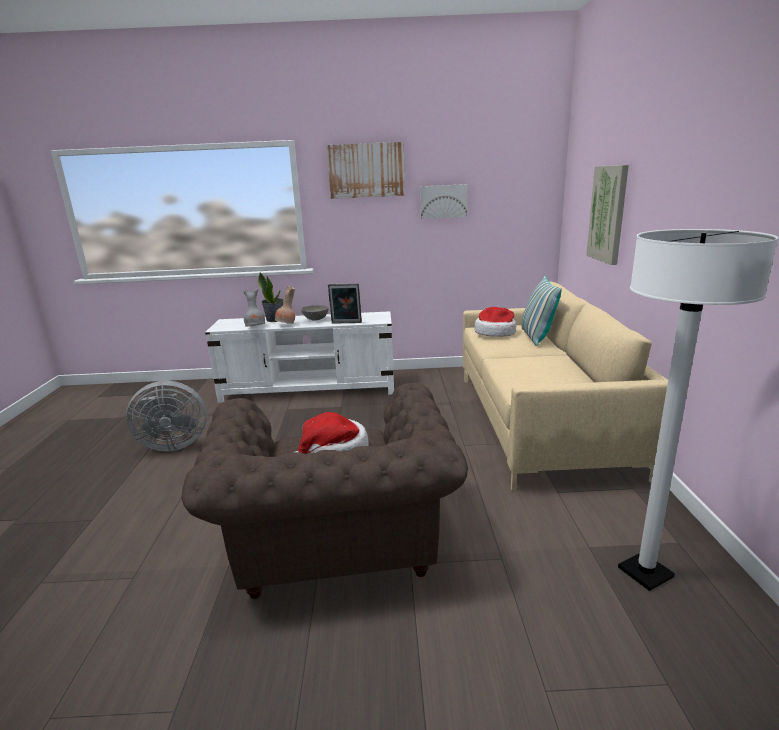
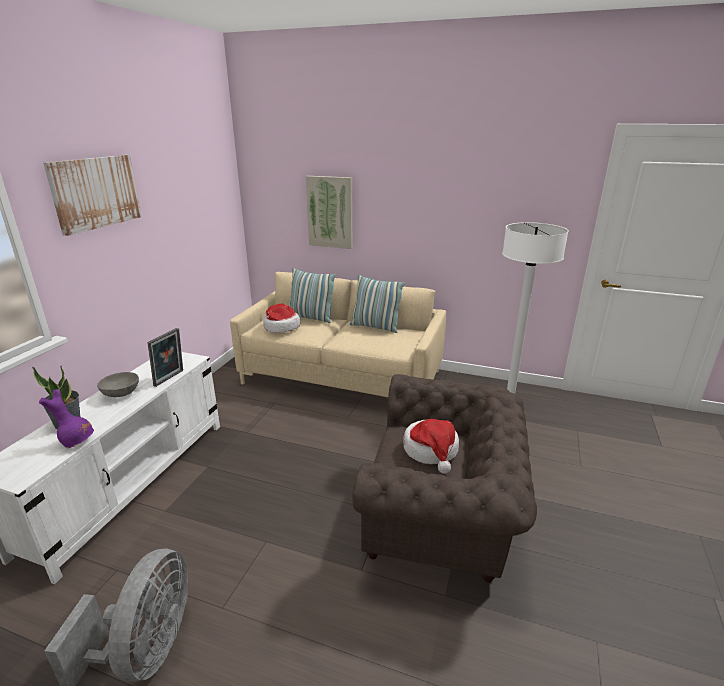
camera: 70 degrees left, 5 degrees up
(255, 327) = (77, 442): grey vase -> purple vase
(286, 324) = (109, 416): brown vase -> none
(443, 201) = (169, 217): picture -> none
(565, 366) = (375, 327): none -> pillow

